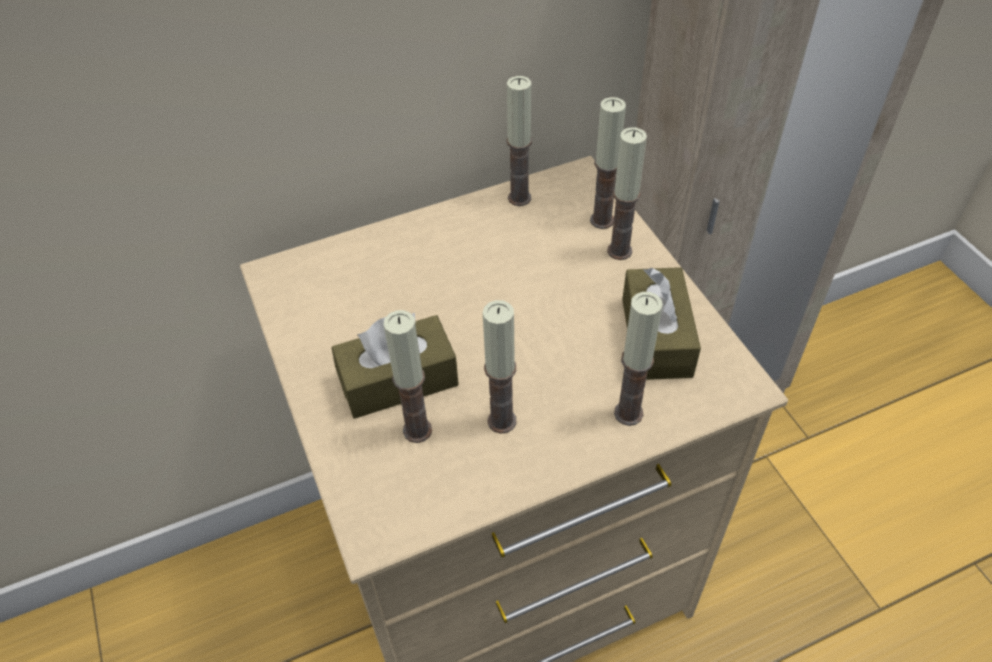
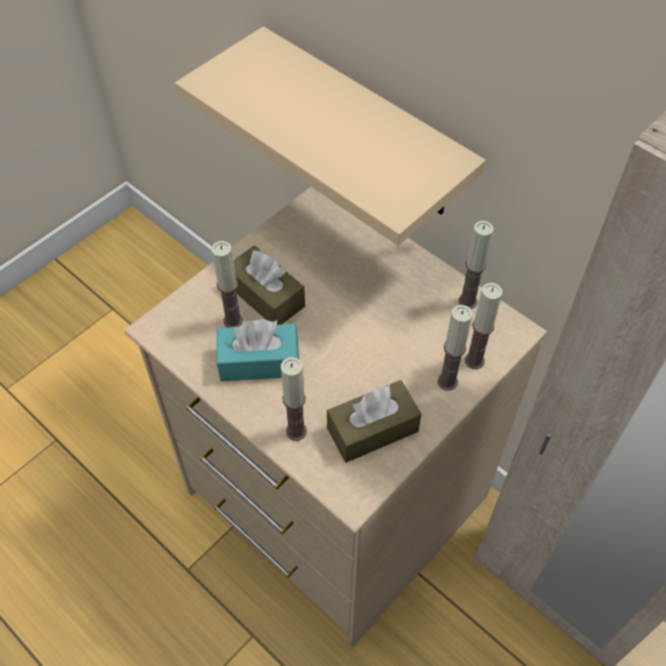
camera: 65 degrees right, 5 degrees up
(272, 133) = (365, 126): none -> beige shelf
(502, 421) = (259, 362): candle -> turquoise tissue box

